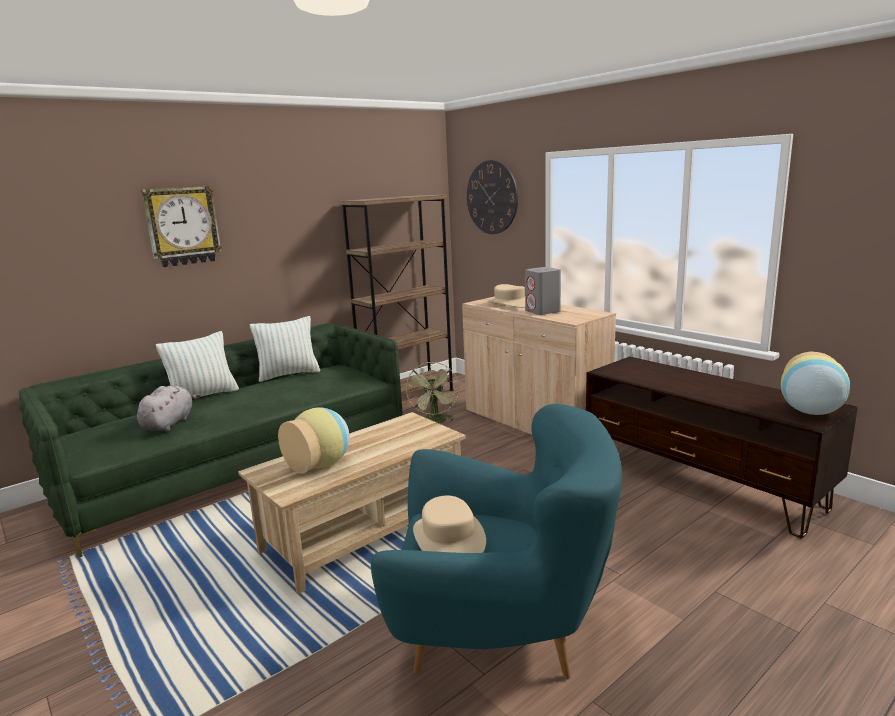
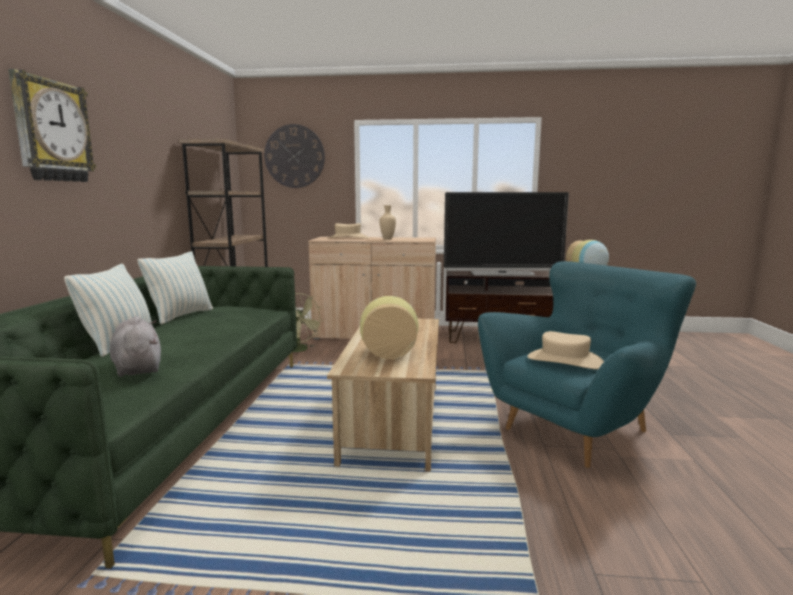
camera: 45 degrees left, 5 degrees down
(543, 311) = (388, 239): grey speaker -> beige vase
(666, 383) = (502, 274): none -> television

